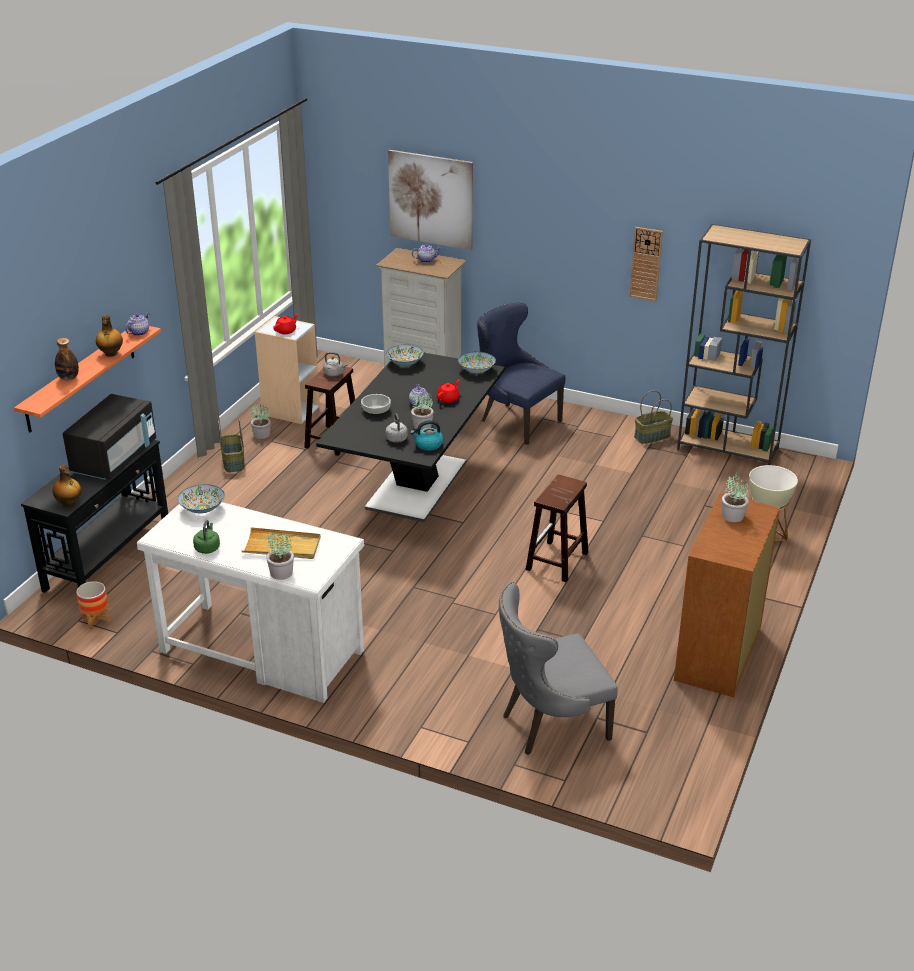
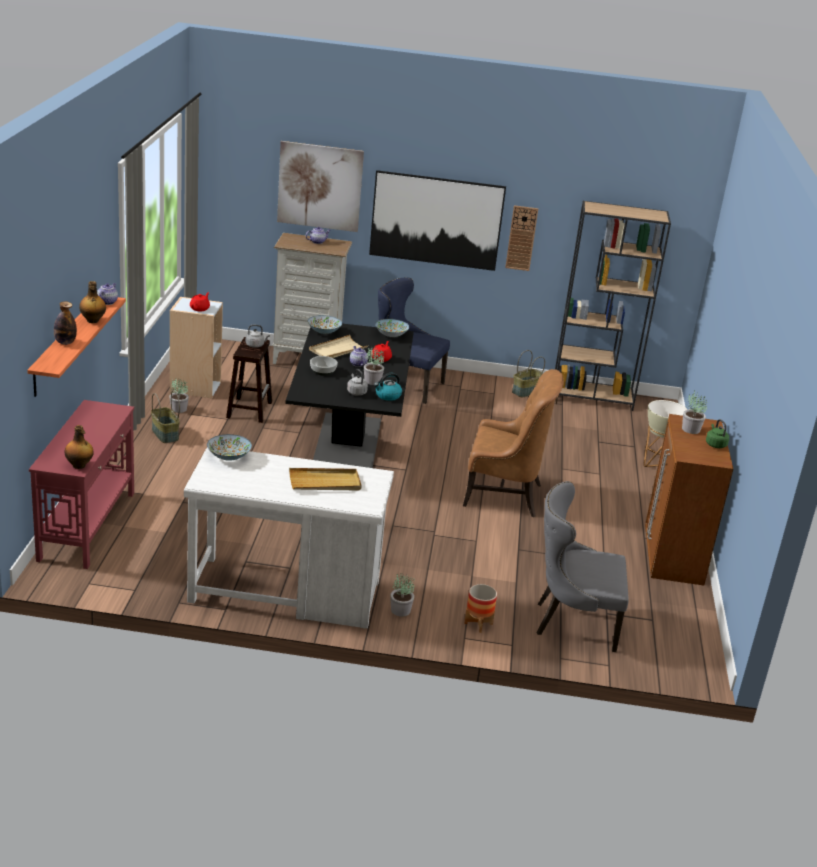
camera: 20 degrees left, 5 degrees down
(96, 620) = (107, 581): planter -> planter (478, 624)
(109, 557) = (88, 525): black console table -> red console table
(115, 458) = (99, 424): black microwave -> none
(207, 547) = (256, 488): green kettle -> green kettle (715, 444)
(281, 573) = (339, 504): potted plant -> potted plant (400, 610)
(406, 386) = (337, 350): none -> beige tray
(550, 724) = (572, 623): grey chair -> grey chair turned 45 degrees clockwise
(553, 240) = (436, 220): none -> picture
(557, 562) = (504, 495): brown stool -> brown chair

